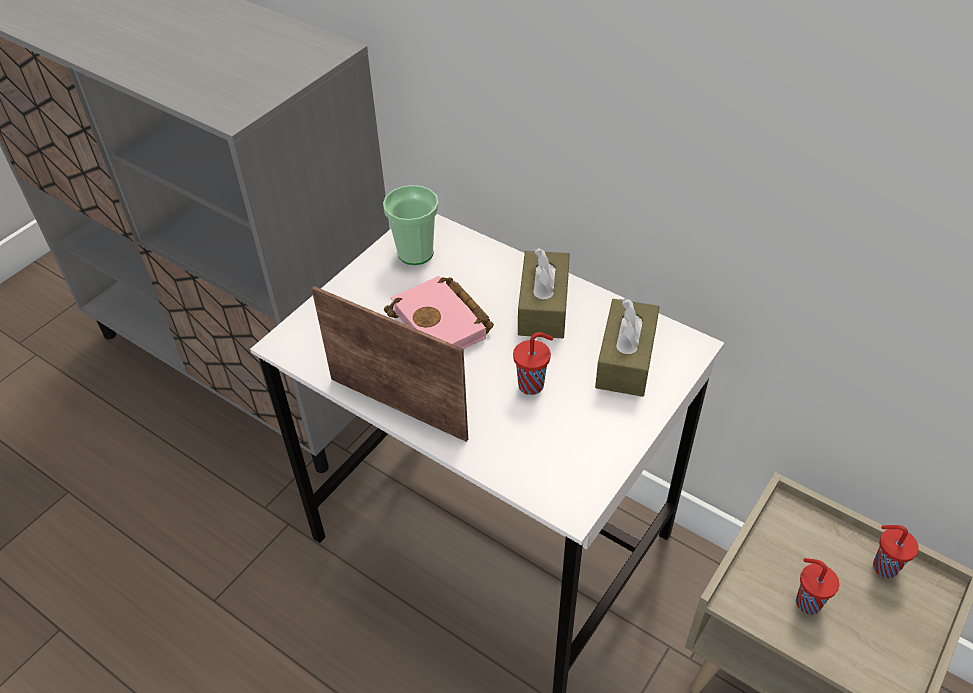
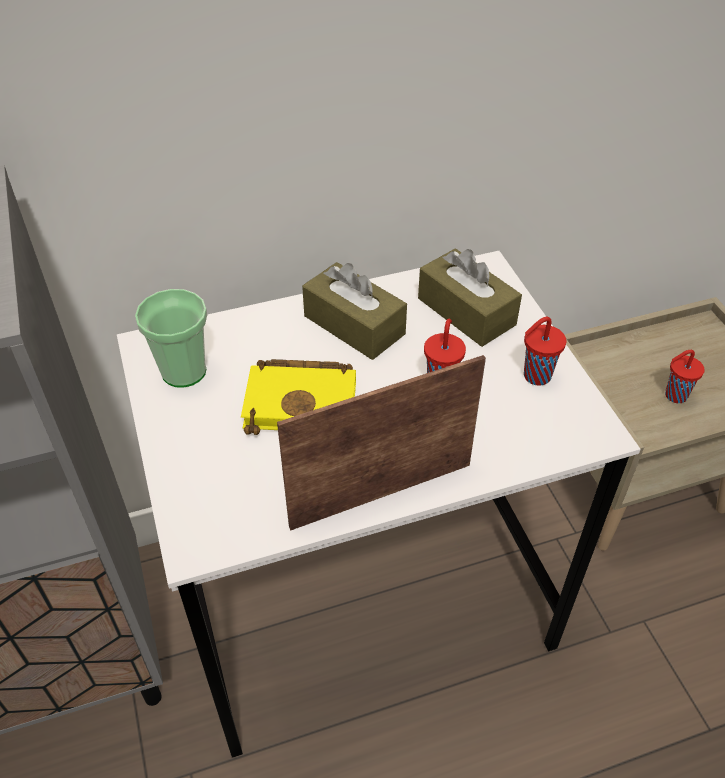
camera: 55 degrees left, 0 degrees up
(443, 324) = (304, 402): pink book -> yellow book
(883, 566) = (672, 339): red cup -> red cup (535, 376)

